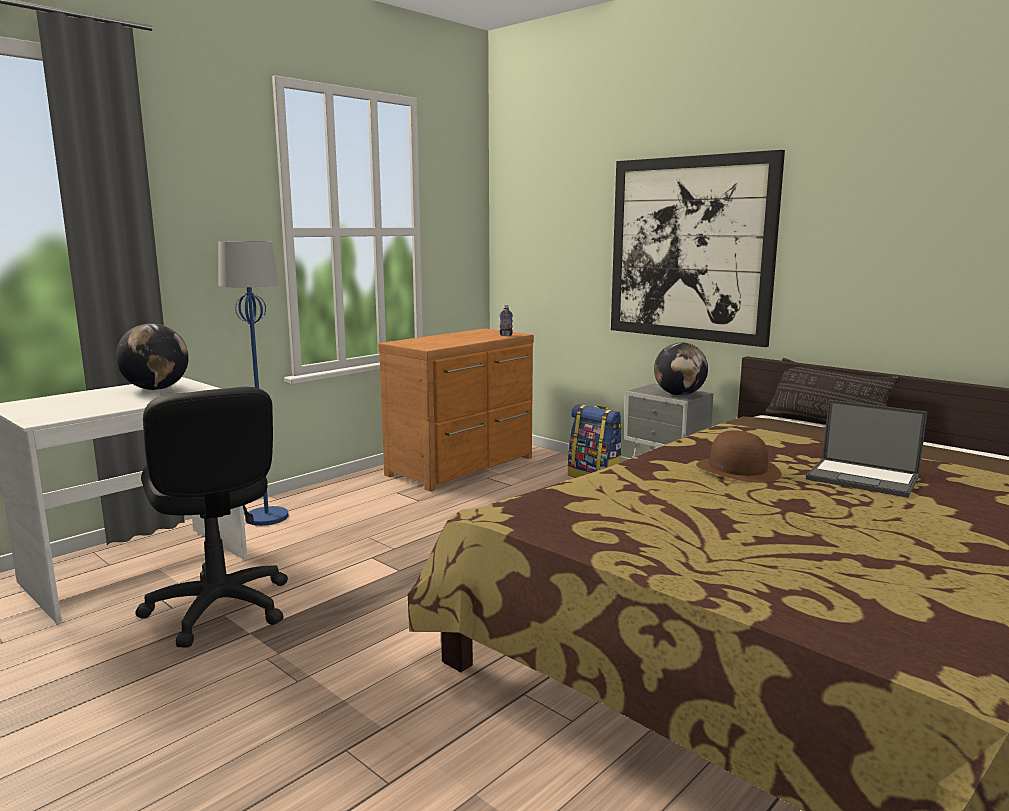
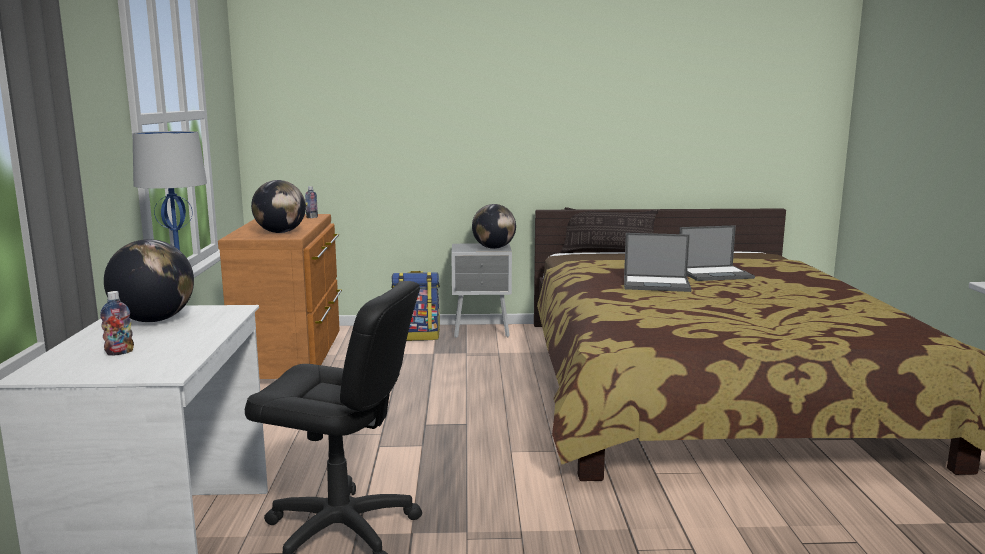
camera: 45 degrees left, 0 degrees up
(73, 403) = (119, 352): none -> bottle
(435, 343) = (280, 232): none -> globe
(690, 249) = (477, 125): picture -> none
(738, 470) = (657, 284): brown hat -> laptop

